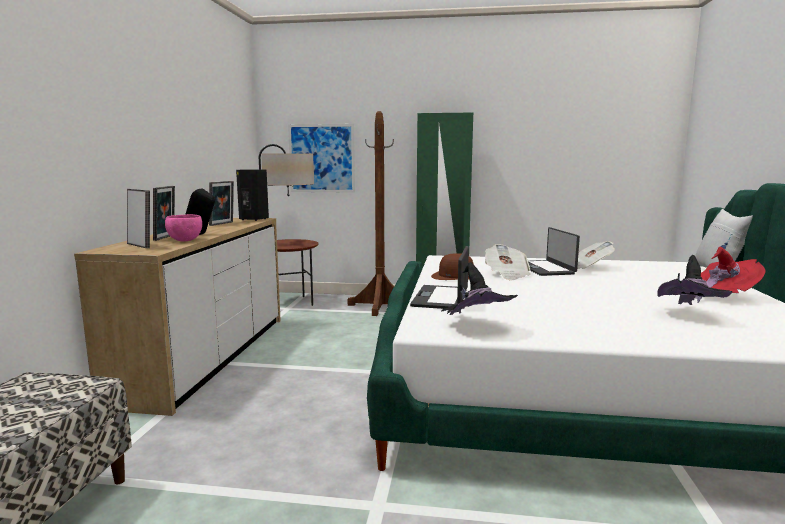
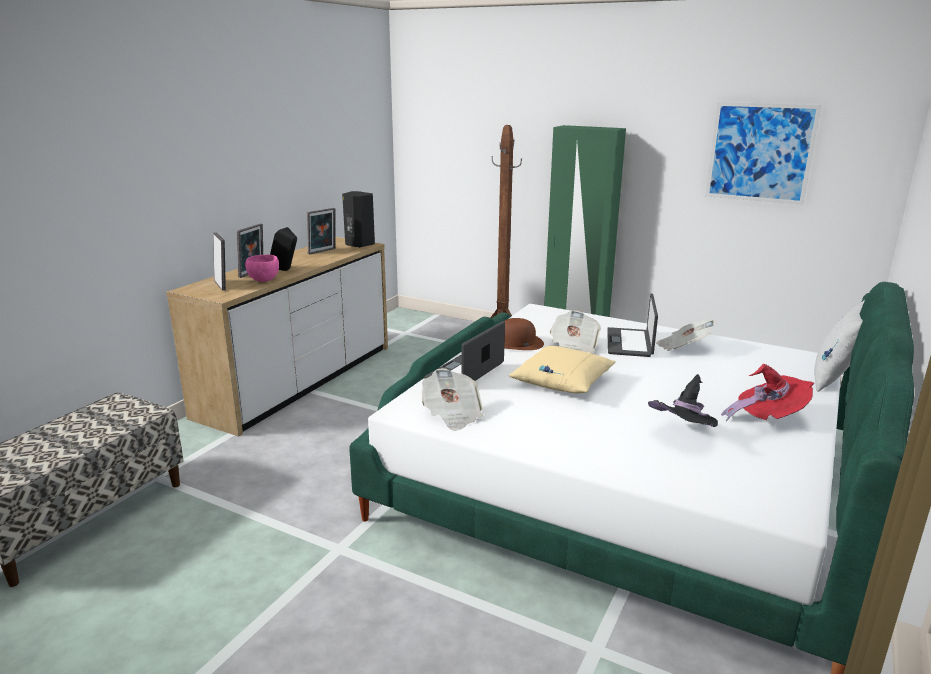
camera: 20 degrees right, 10 degrees up
(290, 303) = (413, 326): floor lamp -> none
(321, 158) = (457, 168): picture -> picture (760, 152)
(476, 327) = (452, 415): black hat -> newspaper
(536, 296) = (562, 383): none -> beige pillow

